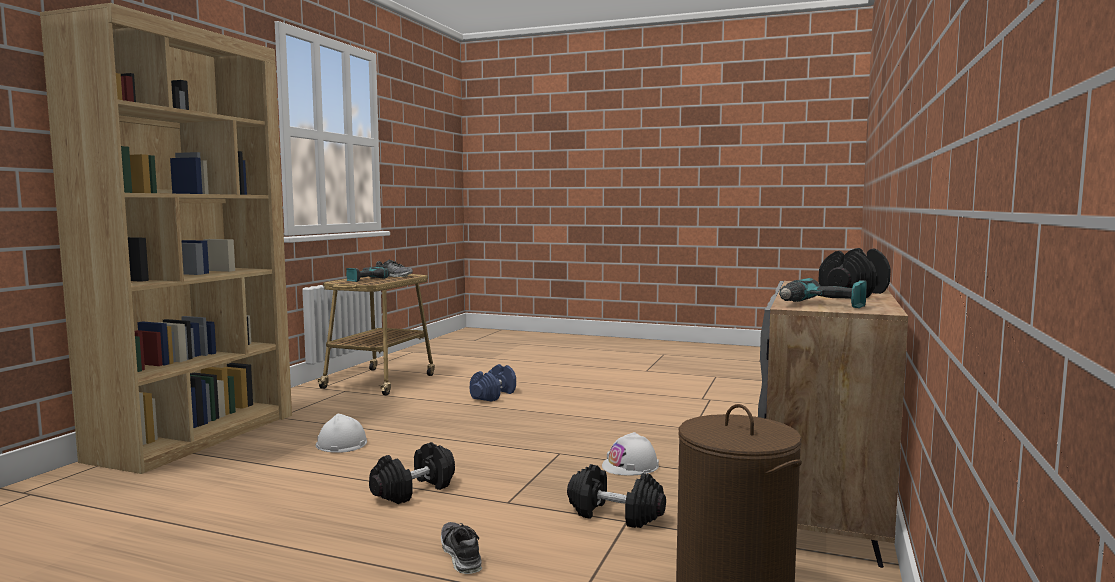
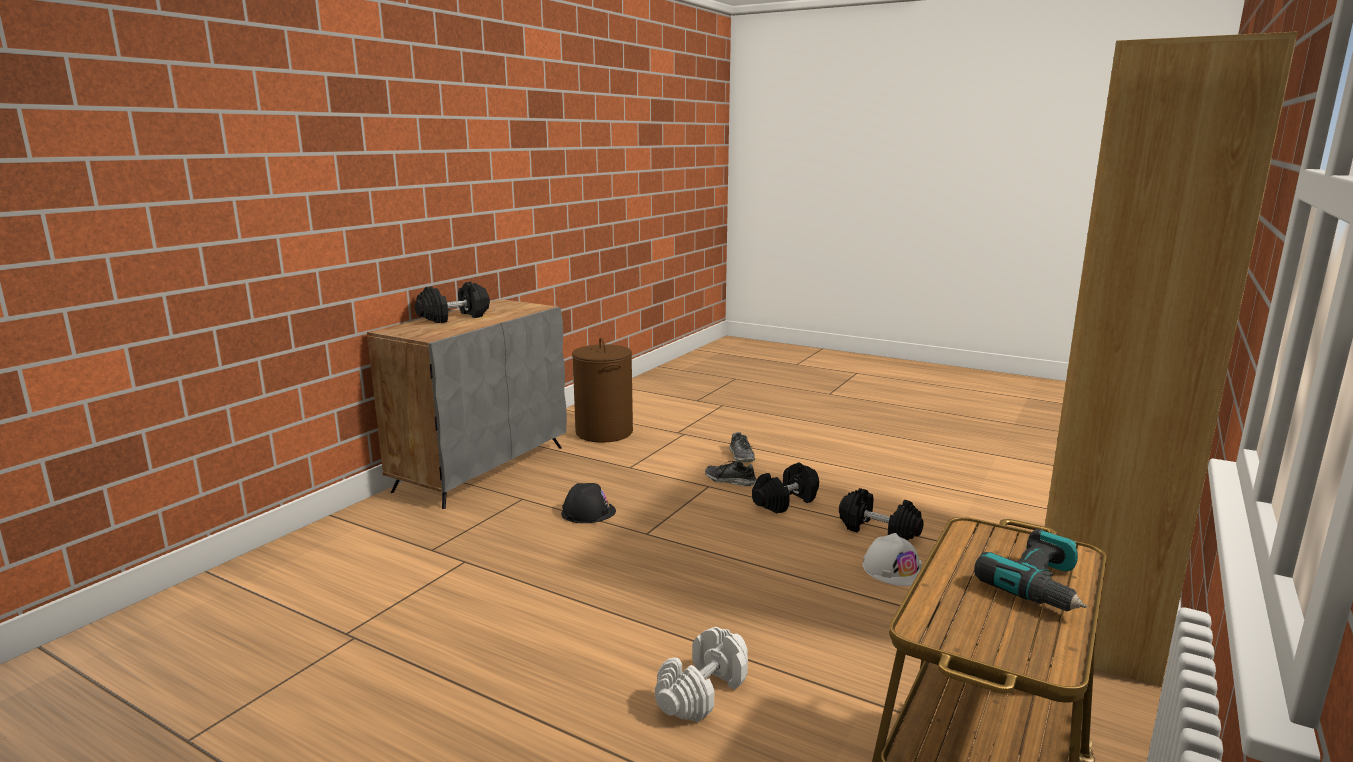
camera: 170 degrees left, 10 degrees up
(393, 276) = (994, 627): shoe -> shoe (730, 481)
(493, 395) = (702, 692): blue dumbbell -> white dumbbell
(615, 514) = (634, 472): black dumbbell -> black dumbbell (879, 530)
(630, 466) = (588, 512): white hard hat -> black hard hat
(822, 305) = (518, 307): power drill -> none

